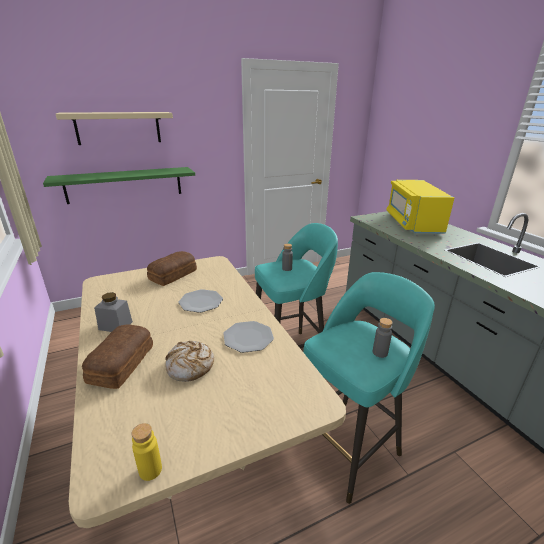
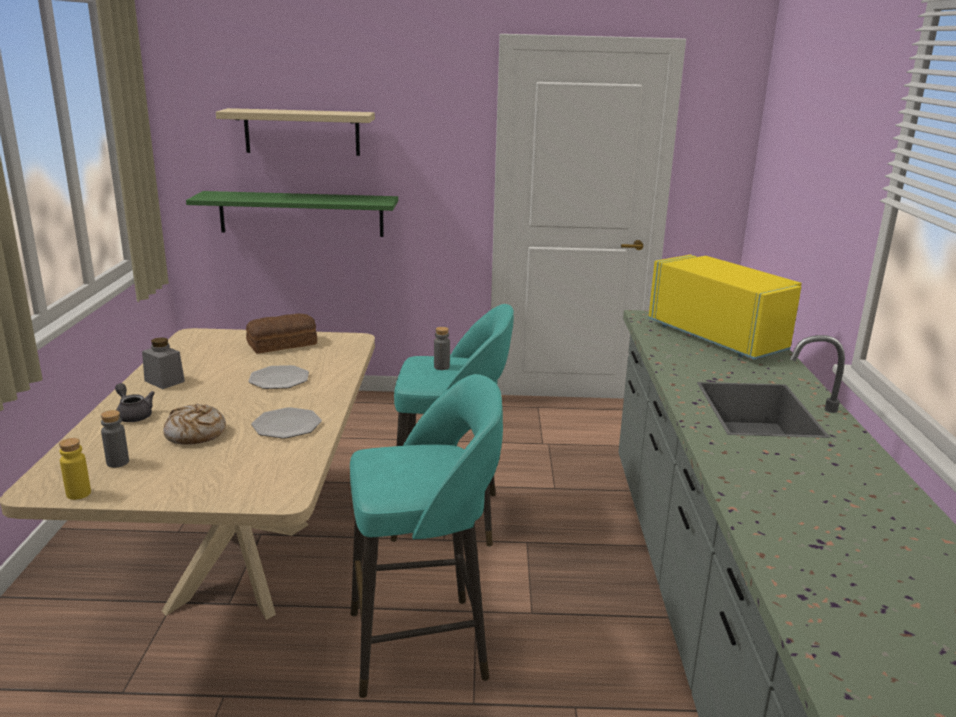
camera: 25 degrees right, 5 degrees down
(120, 364) = (133, 415): bread -> grey teapot
(380, 352) = (425, 479): grey bottle -> grey bottle (117, 462)
(412, 223) = (718, 337): yellow microwave -> yellow microwave turned 120 degrees clockwise

